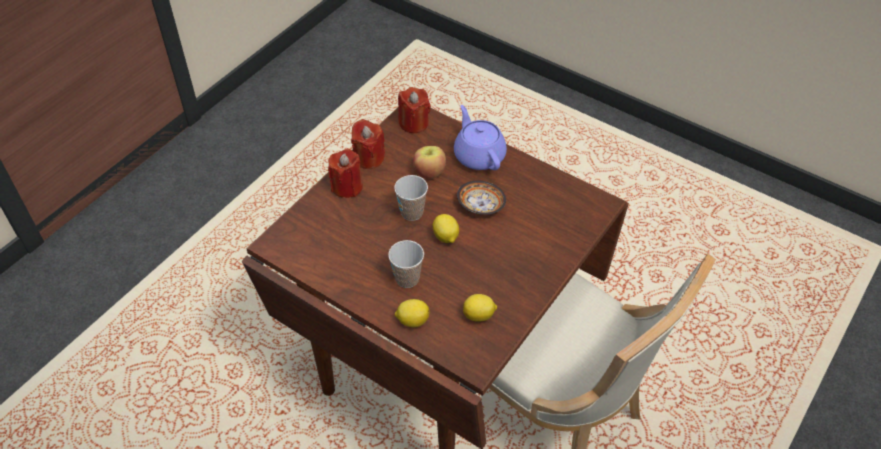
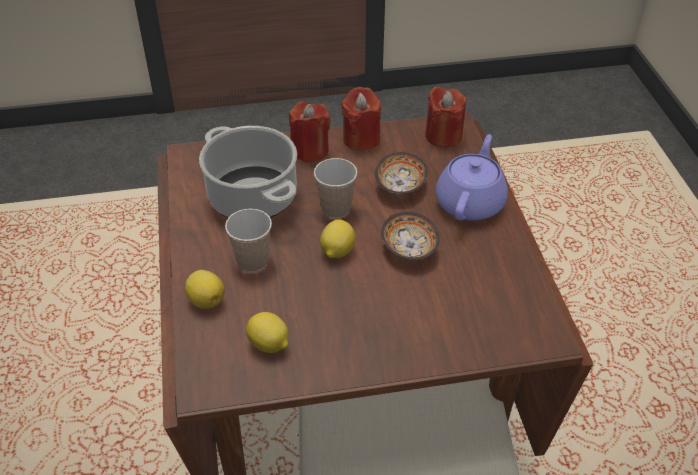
camera: 45 degrees right, 5 degrees down
(354, 241) = (254, 197): none -> cooking pot
(429, 172) = (400, 186): apple -> bowl

